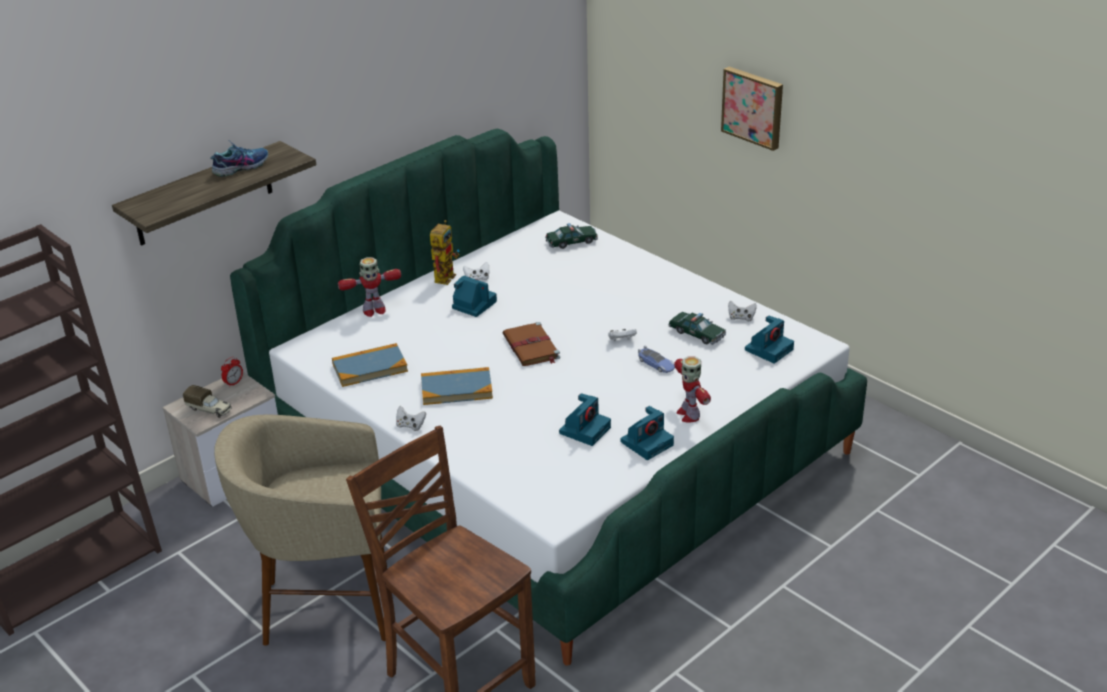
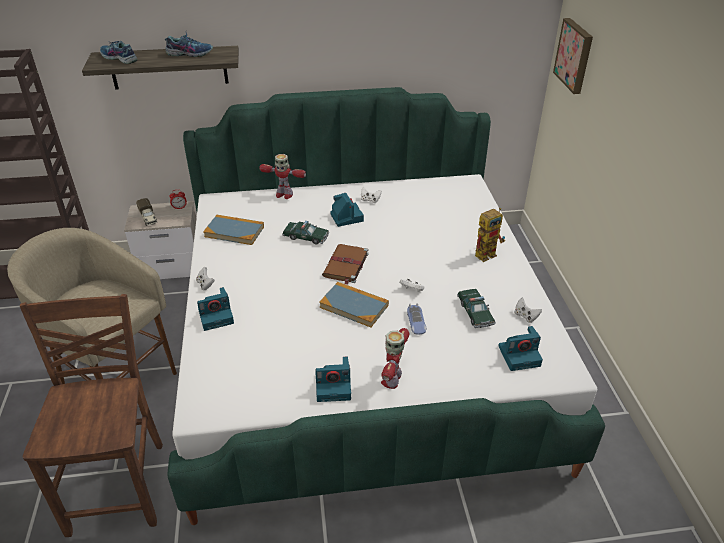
camera: 35 degrees right, 5 degrees up
(165, 199) = (119, 58): none -> shoe
(445, 275) = (353, 189): toy robot -> toy robot (487, 253)
(456, 389) = (263, 272): book -> book (354, 306)
(571, 242) = (462, 200): toy car -> toy car (306, 237)
(585, 429) = (305, 349): camera -> camera (217, 316)
(753, 107) = (634, 134): picture -> picture (575, 55)

